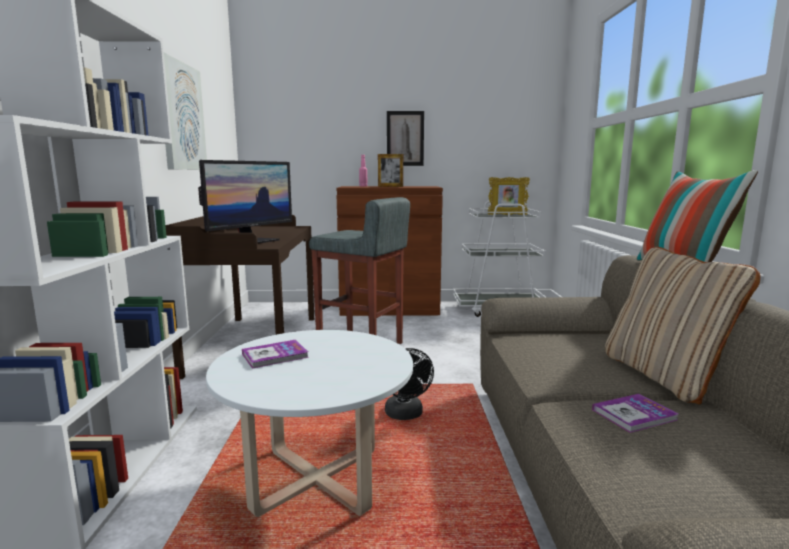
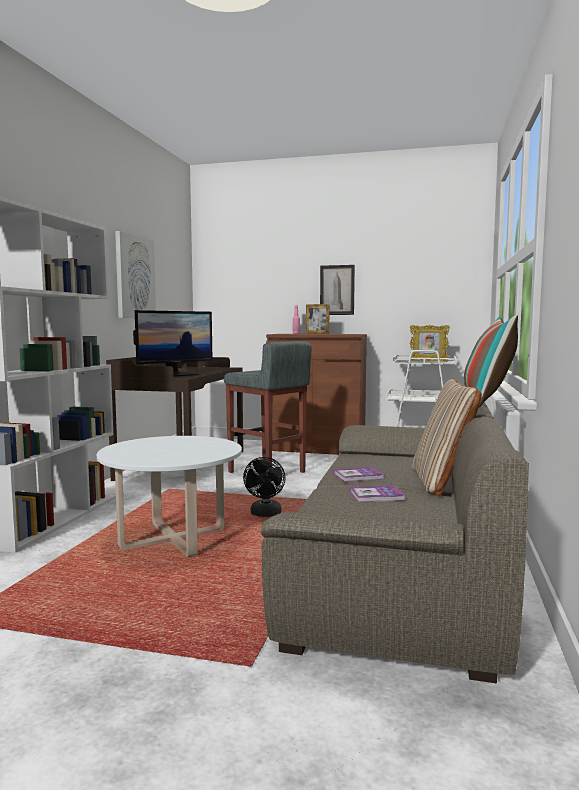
camera: 15 degrees right, 5 degrees down
(275, 355) = (149, 445): book -> book (358, 476)

